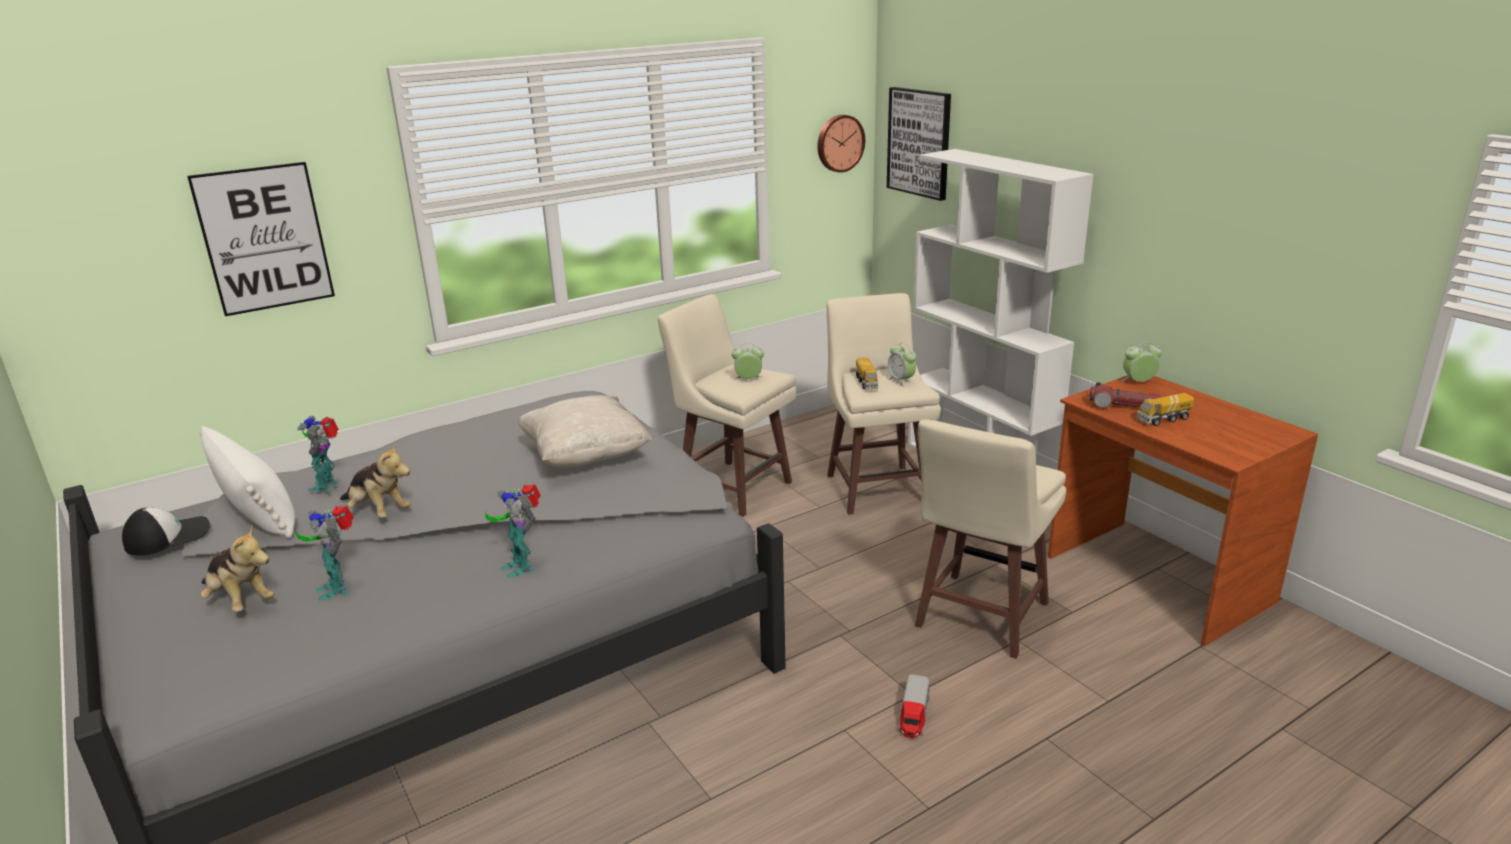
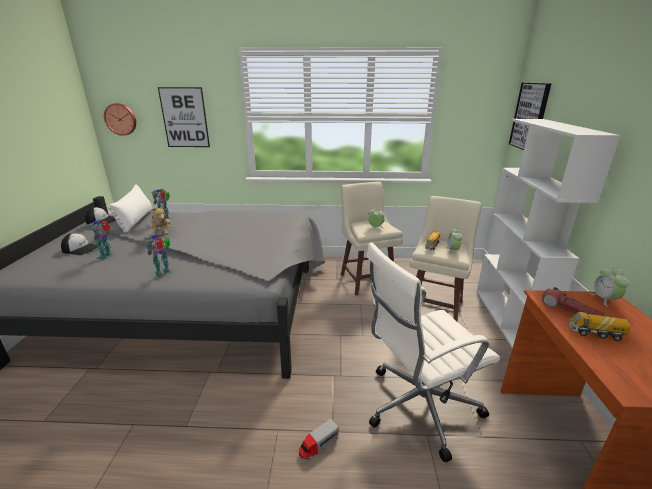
camera: 35 degrees right, 0 degrees up
(240, 601) = (81, 249): plush toy -> cap
(522, 566) = (164, 273): toy robot -> toy robot turned 45 degrees clockwise
(586, 457) = (253, 237): beige pillow -> none
(839, 143) = (485, 114): wall clock -> wall clock (121, 119)
(979, 616) = (418, 406): beige stool -> white office chair
(1138, 382) = (604, 299): alarm clock -> alarm clock turned 120 degrees counterclockwise

